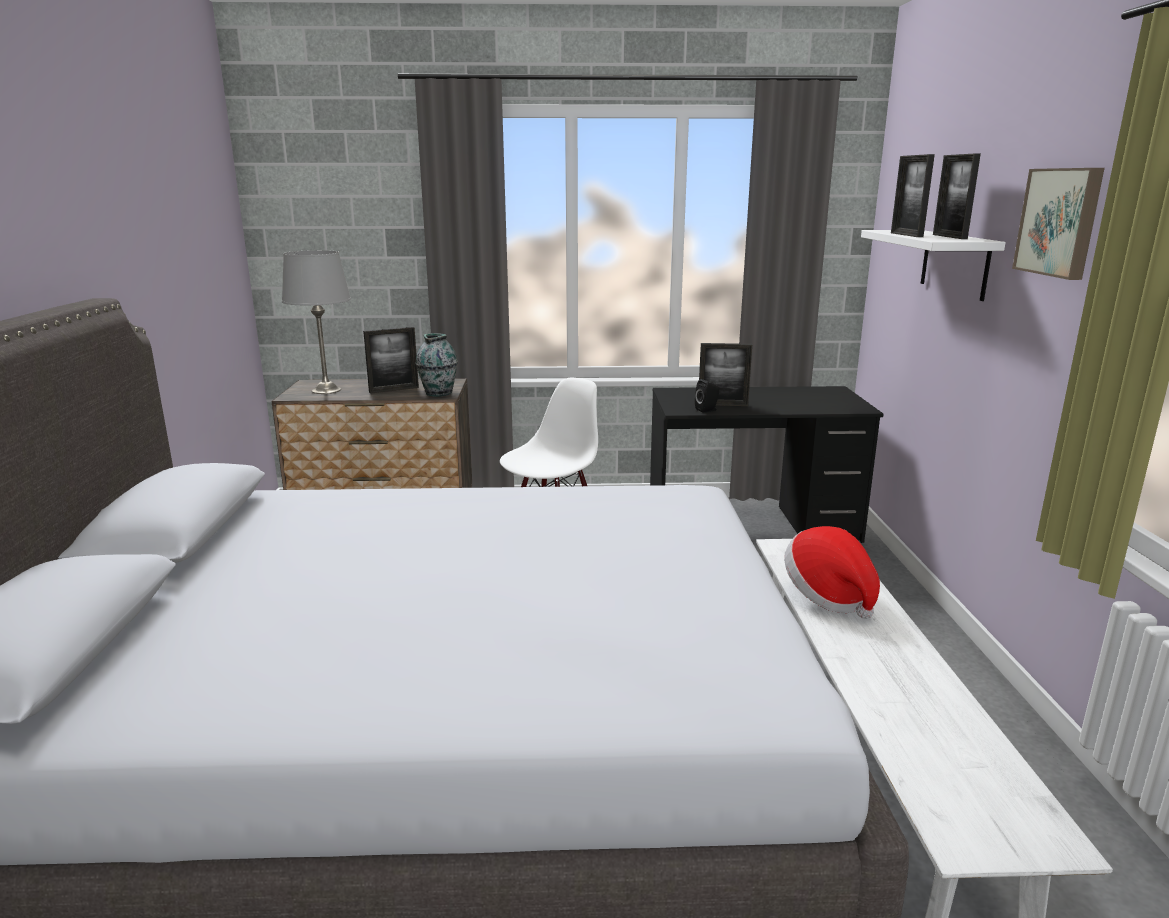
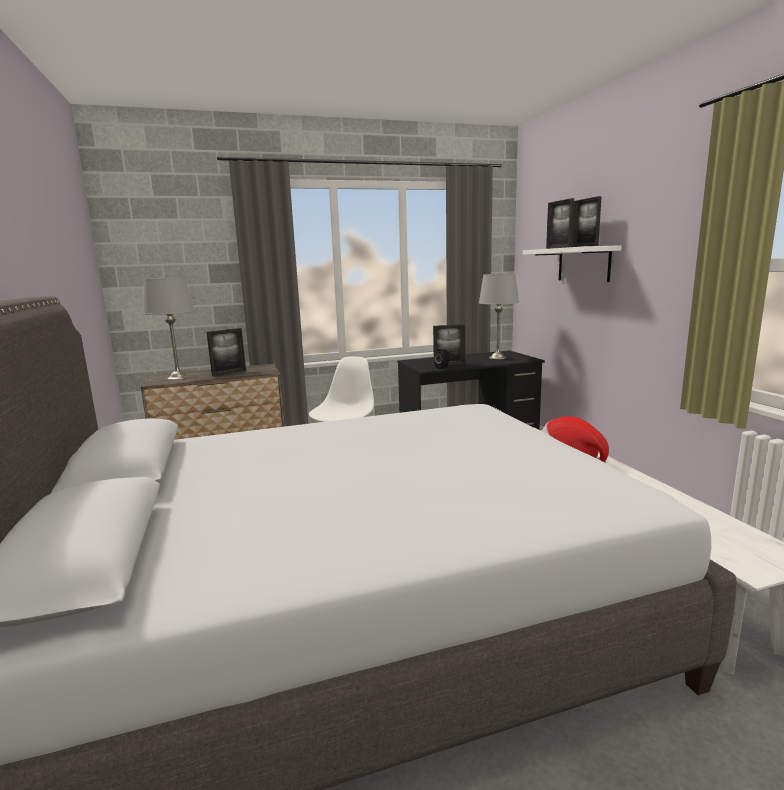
camera: 15 degrees left, 5 degrees down
(439, 393) = (263, 372): vase -> none
(810, 399) = (497, 357): none -> grey table lamp
(1060, 222) = (661, 227): picture -> none

